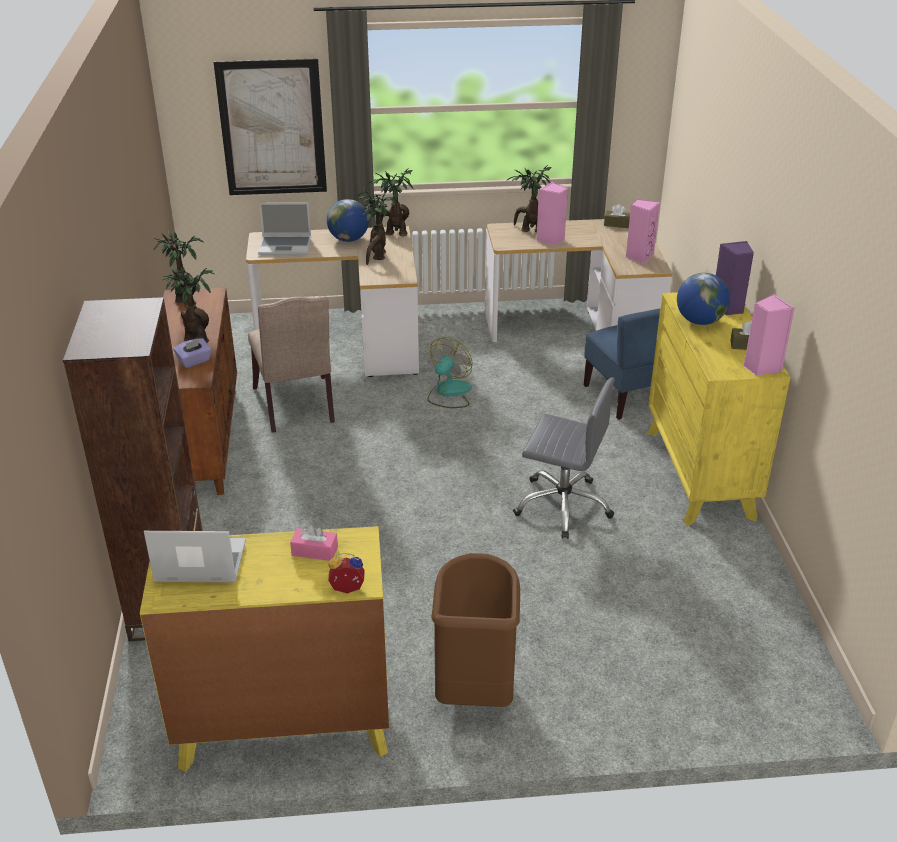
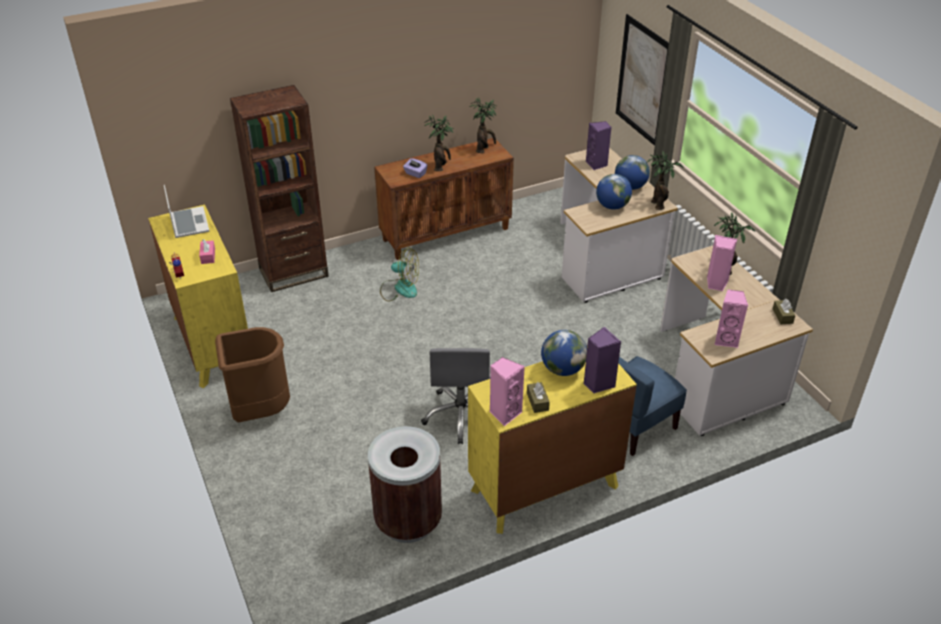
camera: 70 degrees right, 5 degrees up
(286, 246) = (597, 164): laptop -> purple speaker
(297, 407) = (506, 259): beige chair -> none
(377, 257) = (612, 206): potted plant -> globe
(449, 393) = (570, 324): fan -> fan (400, 288)
(722, 584) = (408, 521): none -> brown trash can

